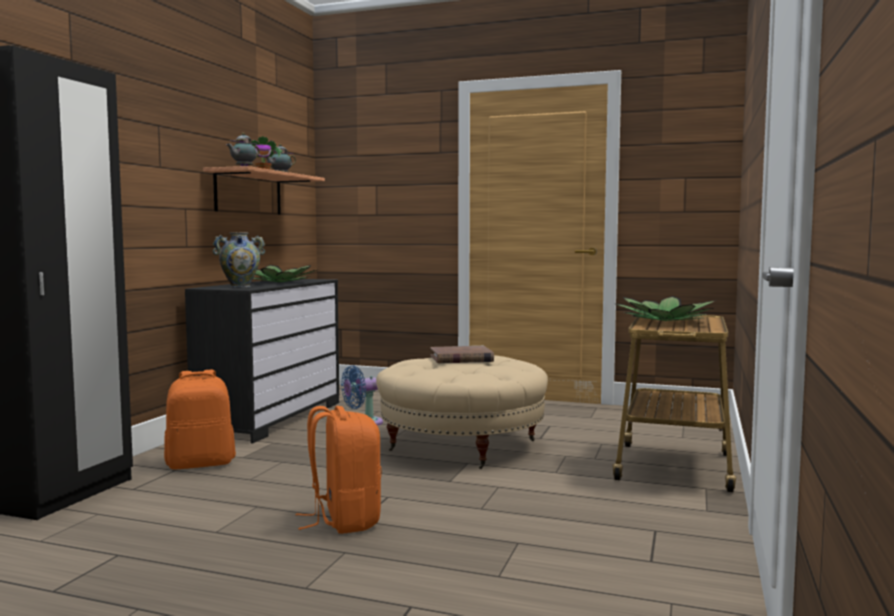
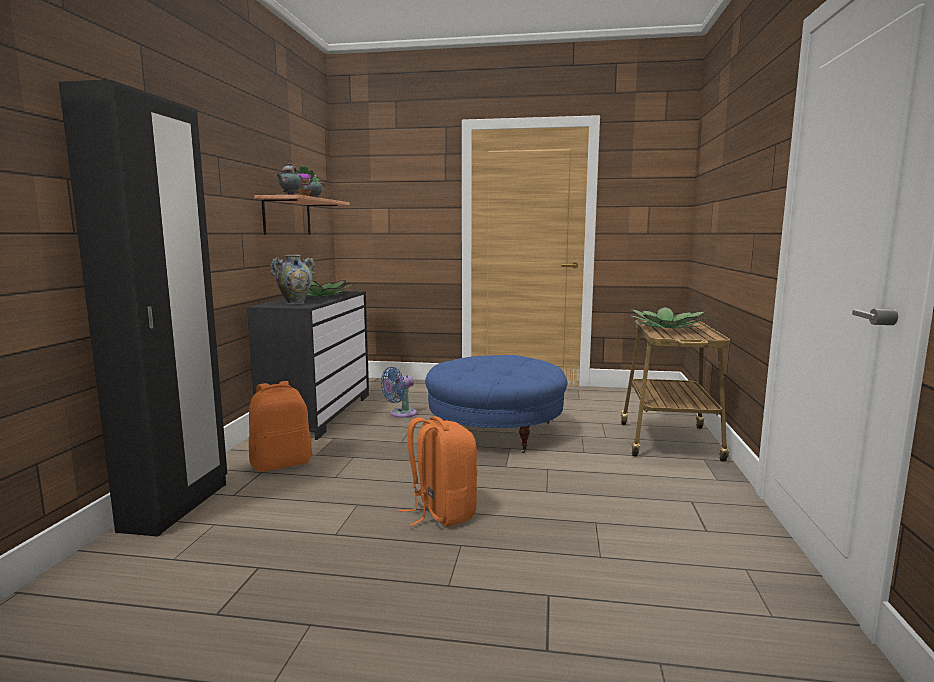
camera: 10 degrees left, 5 degrees up
(461, 358) = (491, 360): brown book -> none
(462, 445) = (495, 431): beige ottoman -> blue ottoman

